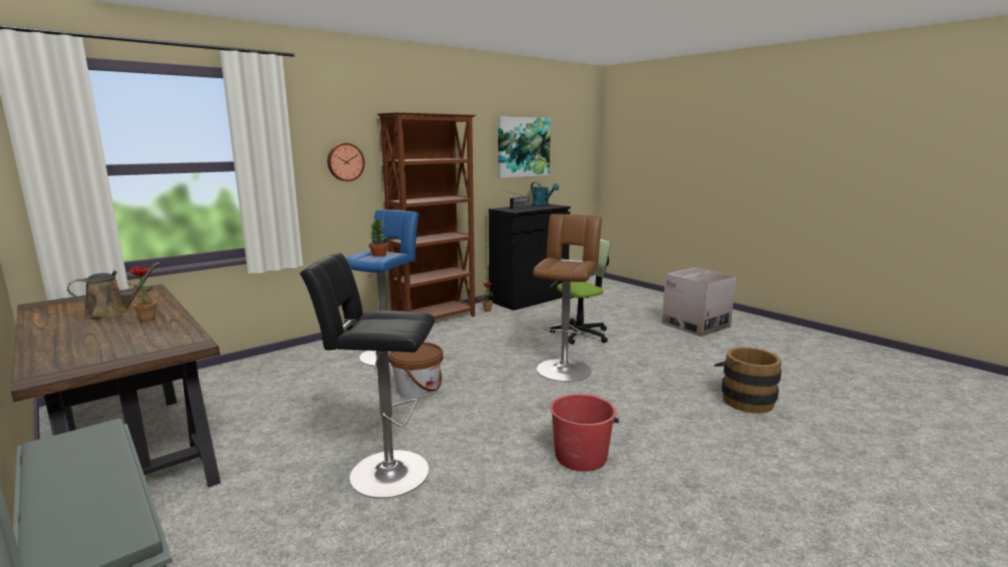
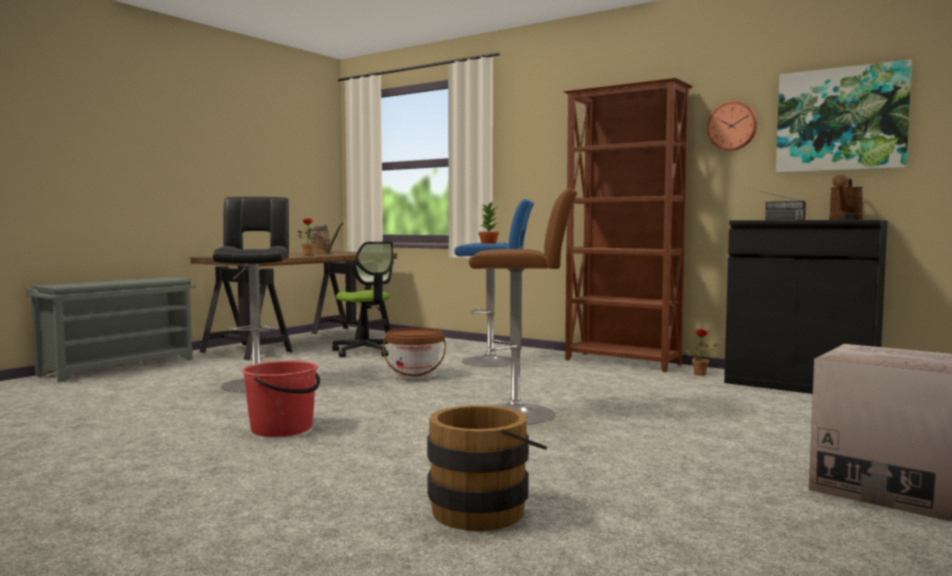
camera: 75 degrees right, 10 degrees down
(345, 162) = (549, 155): wall clock -> wall clock (732, 126)
(542, 205) = (844, 219): turquoise watering can -> brown watering can
(580, 334) = (672, 415): office chair -> office chair (366, 351)

